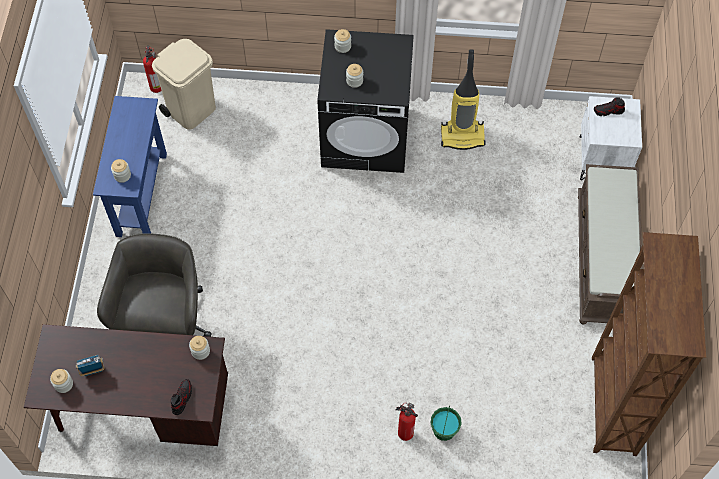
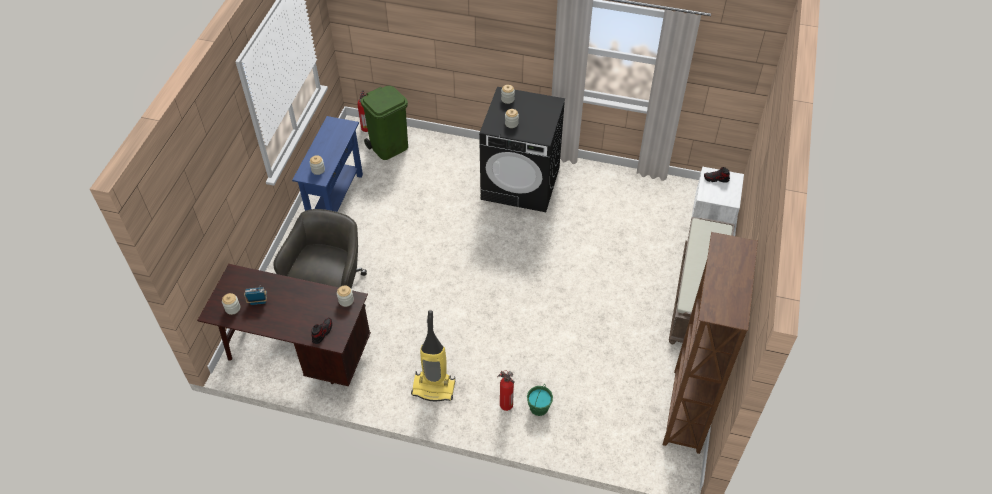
camera: 10 degrees right, 10 degrees down
(192, 110) = (389, 147): beige trash can -> green trash can
(462, 136) = (598, 192): vacuum cleaner -> vacuum cleaner (434, 387)

